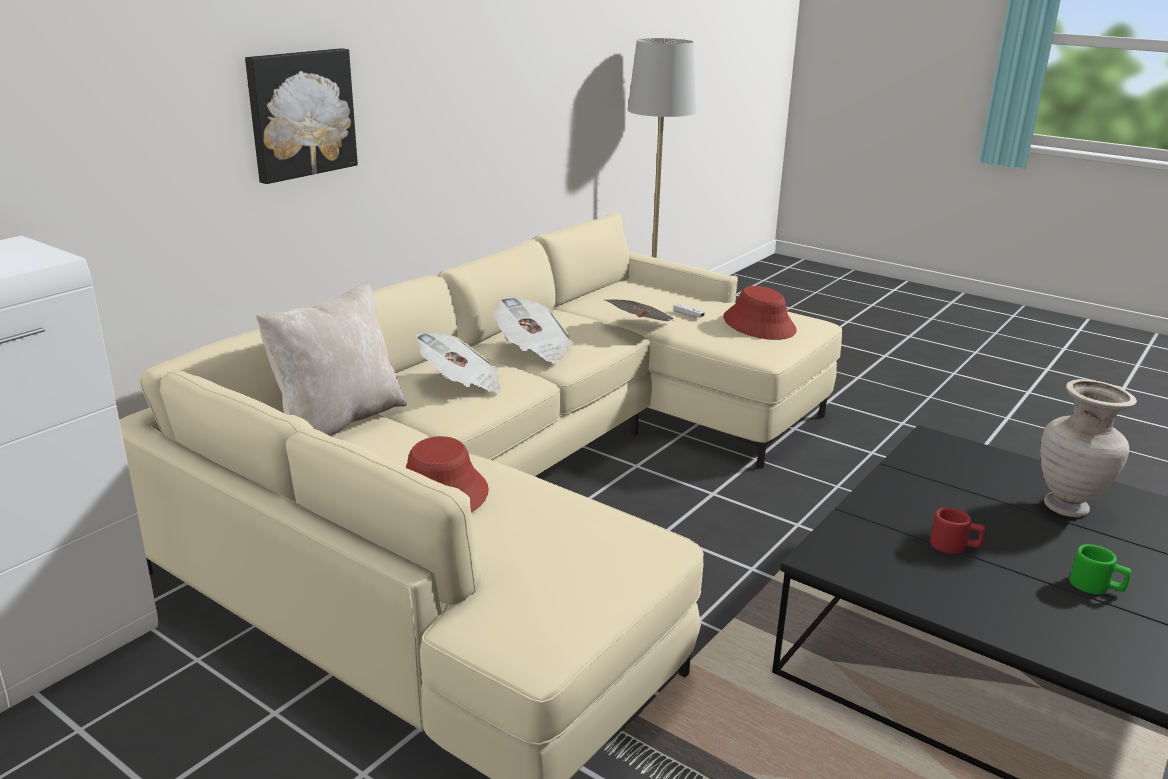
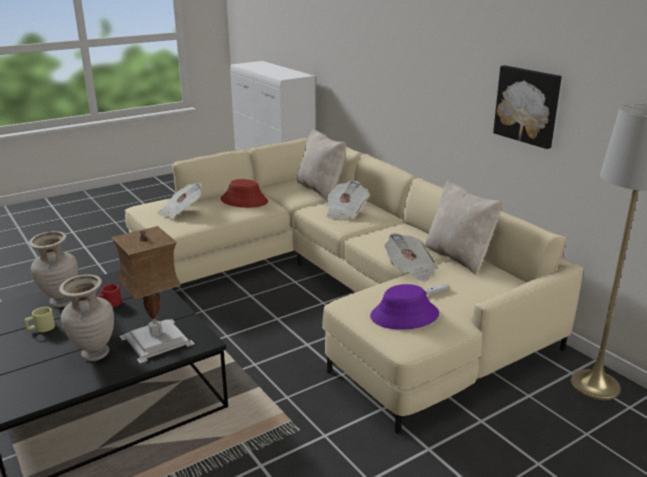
camera: 110 degrees right, 0 degrees up
(300, 114) = (398, 68): picture -> picture (528, 105)
(534, 349) = (383, 232): newspaper -> newspaper (181, 212)
(579, 309) = (459, 257): none -> beige pillow
(759, 325) = (404, 315): red hat -> purple hat
(972, 472) = (157, 339): none -> table lamp
(1014, 604) = (61, 302): none -> beige vase
(1096, 587) = (41, 328): green mug -> beige mug

